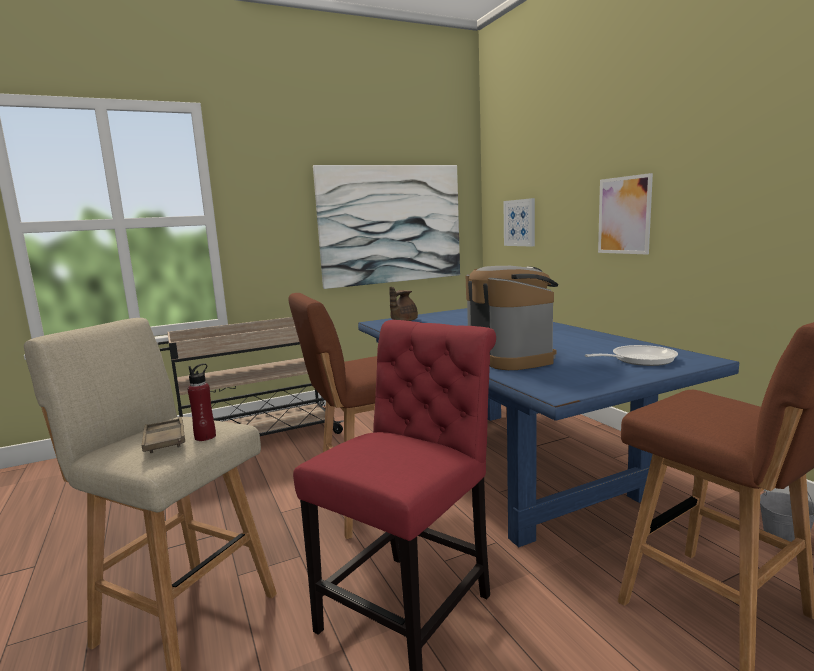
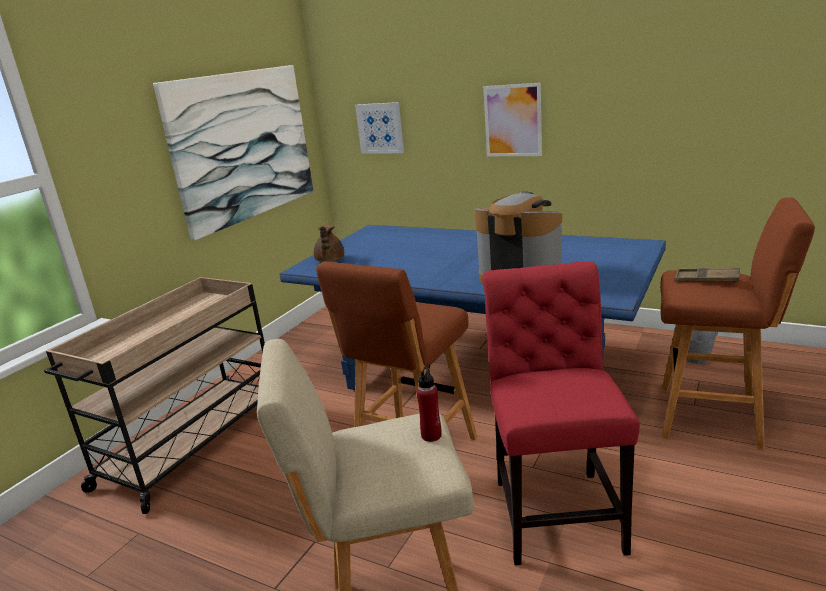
camera: 35 degrees left, 10 degrees up
(165, 440) = (402, 454): brown tray -> brown tray (706, 280)
(638, 360) = (608, 255): frying pan -> none

